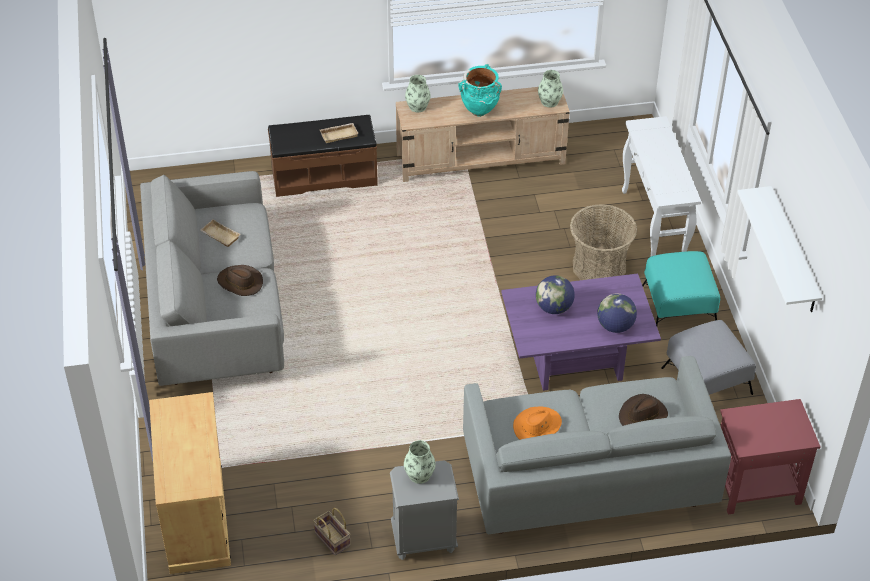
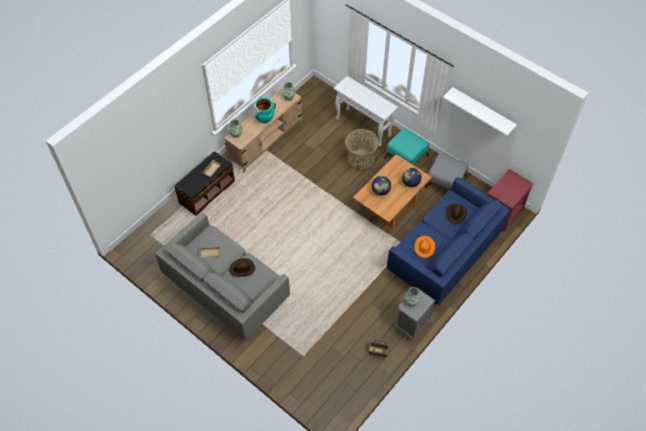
camera: 40 degrees left, 10 degrees up
(196, 517) = (316, 385): beige cabinet -> none
(575, 357) = (390, 205): purple coffee table -> brown coffee table
(587, 478) = (444, 254): grey sofa -> blue sofa

